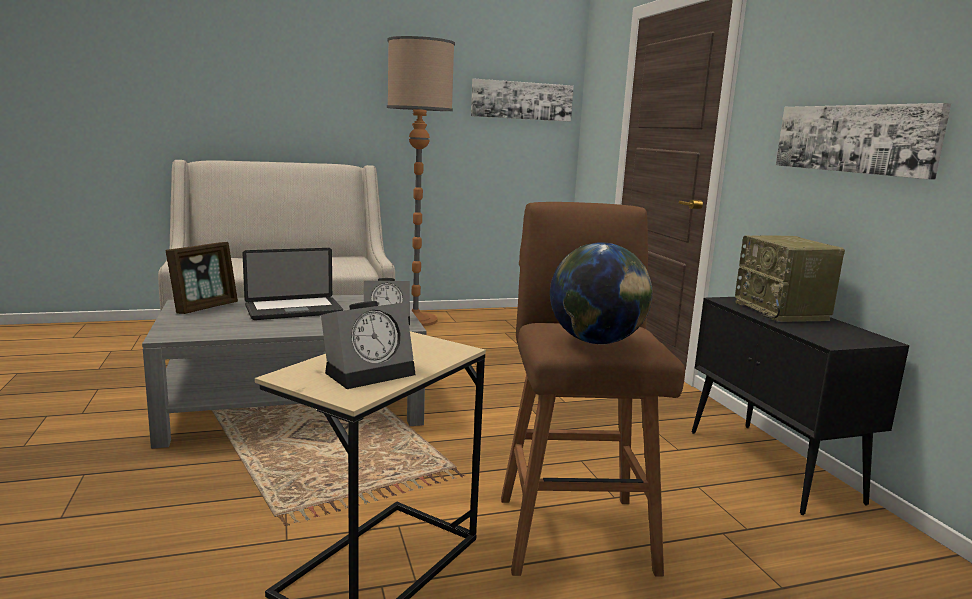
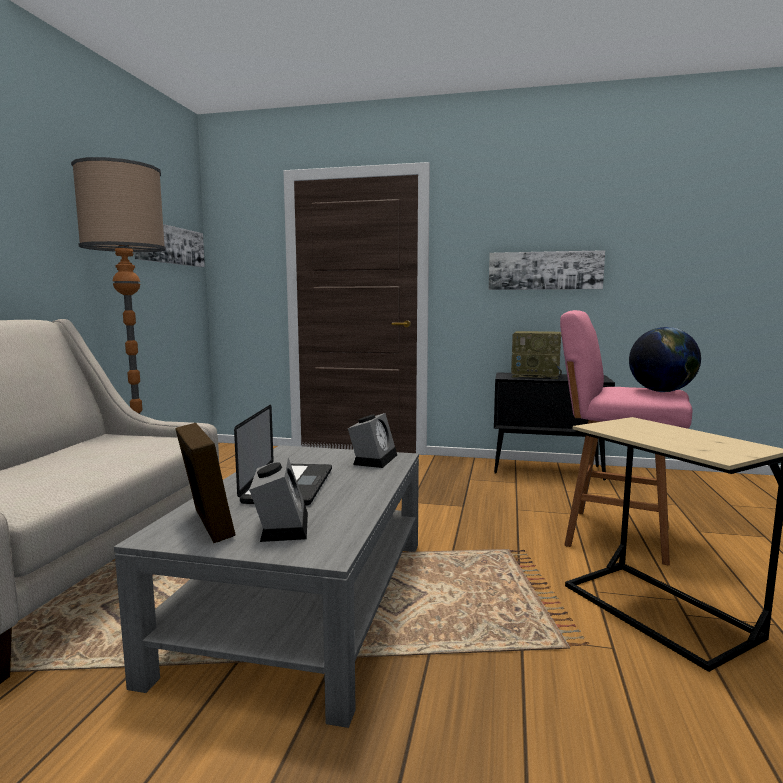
camera: 60 degrees left, 5 degrees down
(370, 372) = (700, 440): alarm clock -> alarm clock (281, 525)
(574, 530) = (613, 534): brown stool -> pink stool

